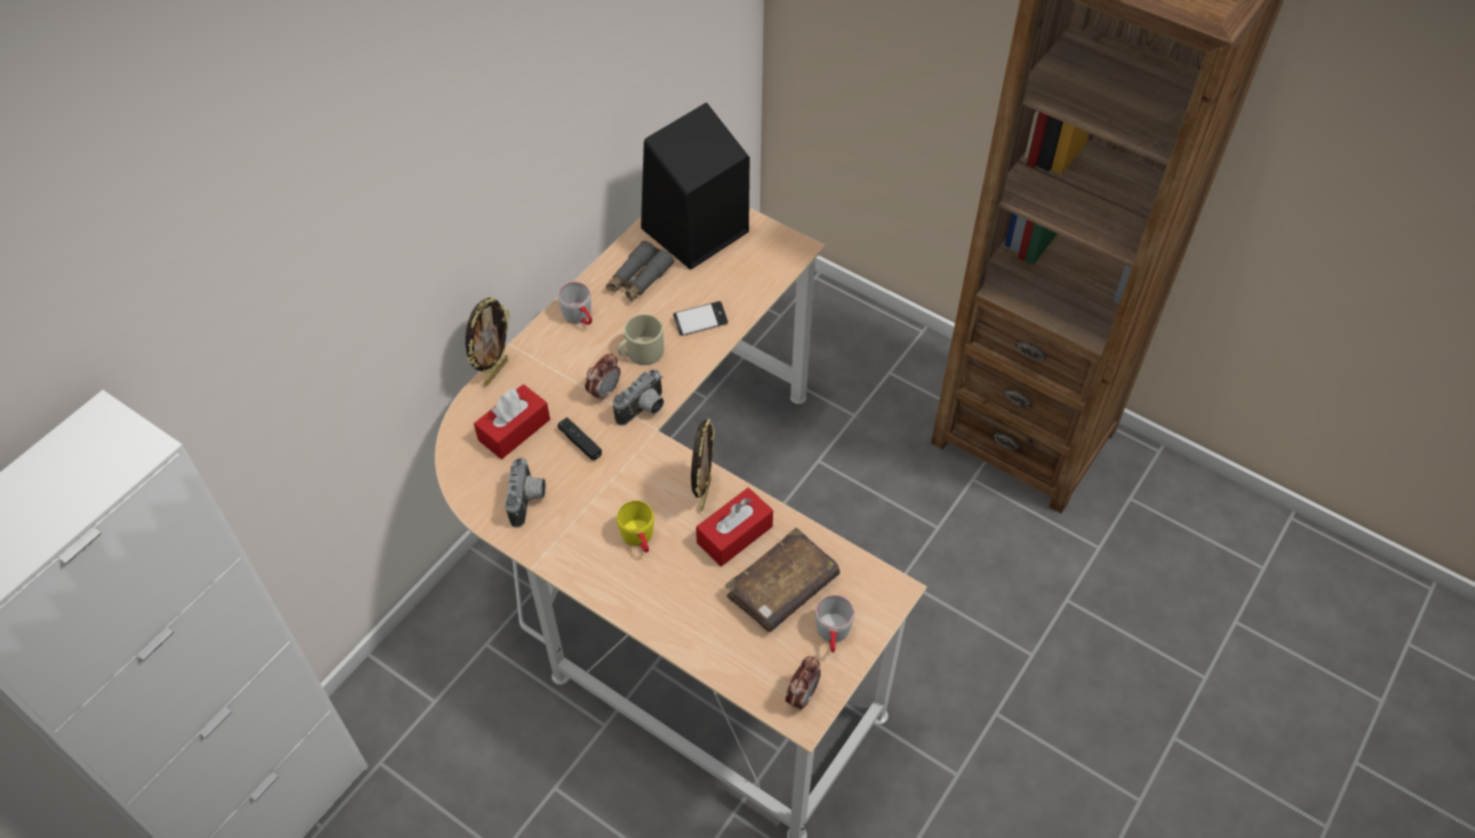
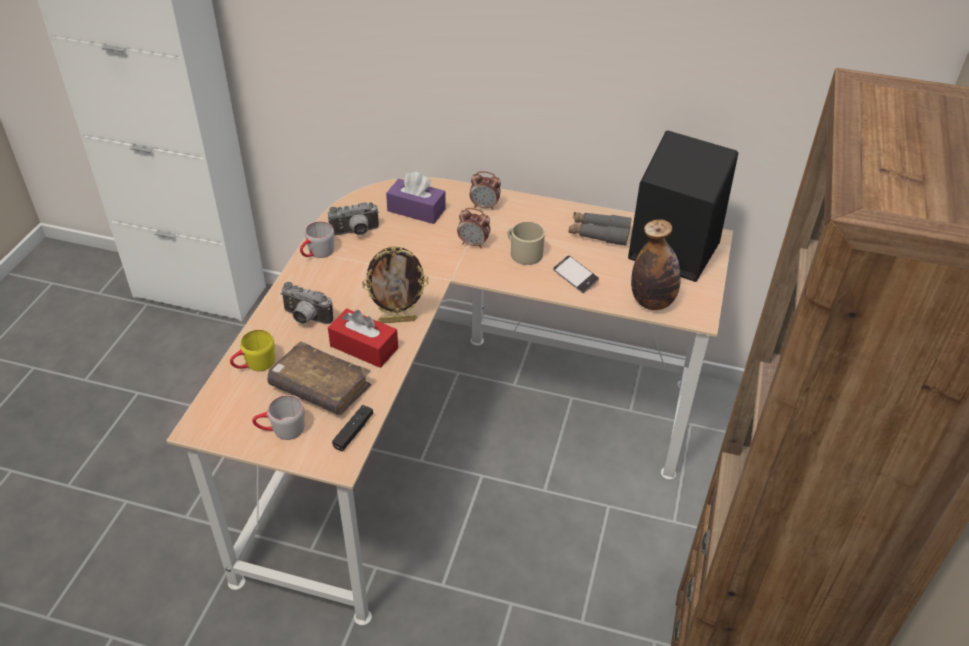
camera: 70 degrees right, 10 degrees down
(495, 372) = (465, 188): picture frame -> none
(514, 430) = (416, 210): red tissue box -> purple tissue box
(580, 443) = (419, 244): black game controller -> black game controller (353, 432)
(581, 317) = (540, 214): grey mug -> grey mug (317, 253)
(640, 539) = (341, 296): yellow mug -> yellow mug (254, 365)
(644, 410) = (466, 268): camera -> camera (305, 318)
(763, 274) = (652, 302): none -> bottle
(802, 696) = (218, 422): alarm clock -> alarm clock (485, 206)

